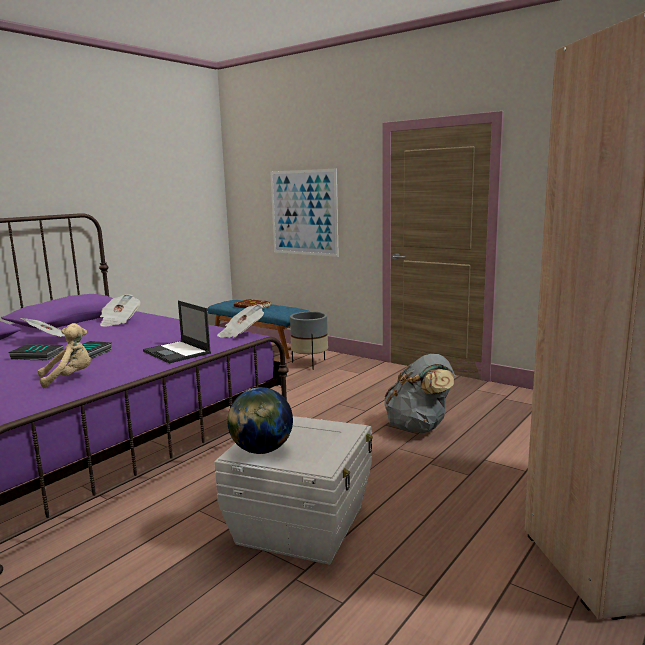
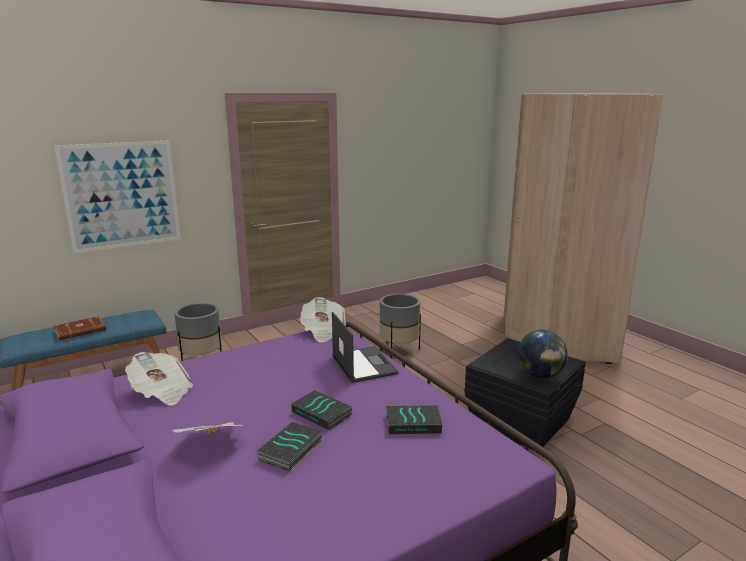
camera: 70 degrees left, 5 degrees up
(69, 378) = (414, 423): beige plush toy -> book
(177, 352) = (363, 364): laptop -> laptop turned 90 degrees counterclockwise
(302, 525) = (520, 421): white storage box -> black storage box
(419, 427) = (399, 350): grey backpack -> grey planter

